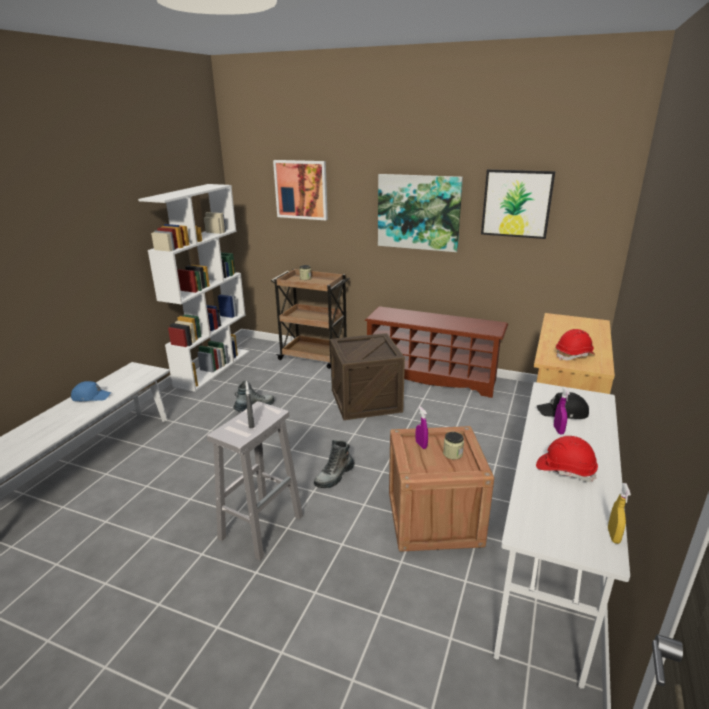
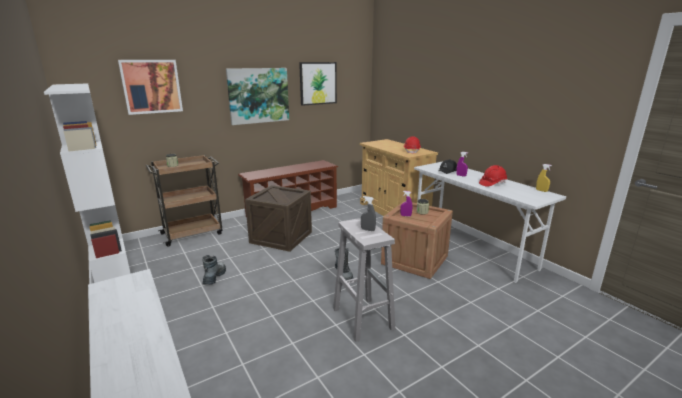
camera: 55 degrees left, 5 degrees down
(91, 396) = (119, 321): blue cap -> none

